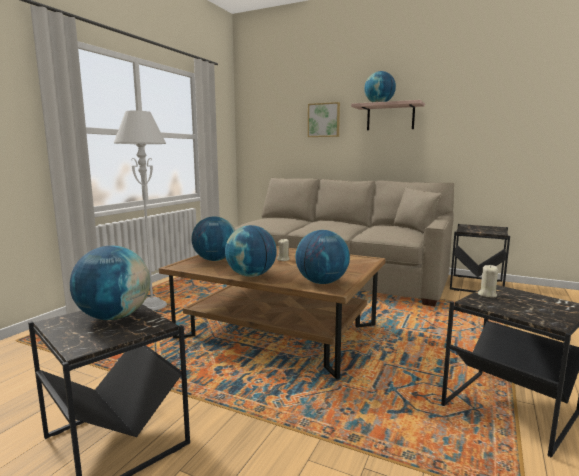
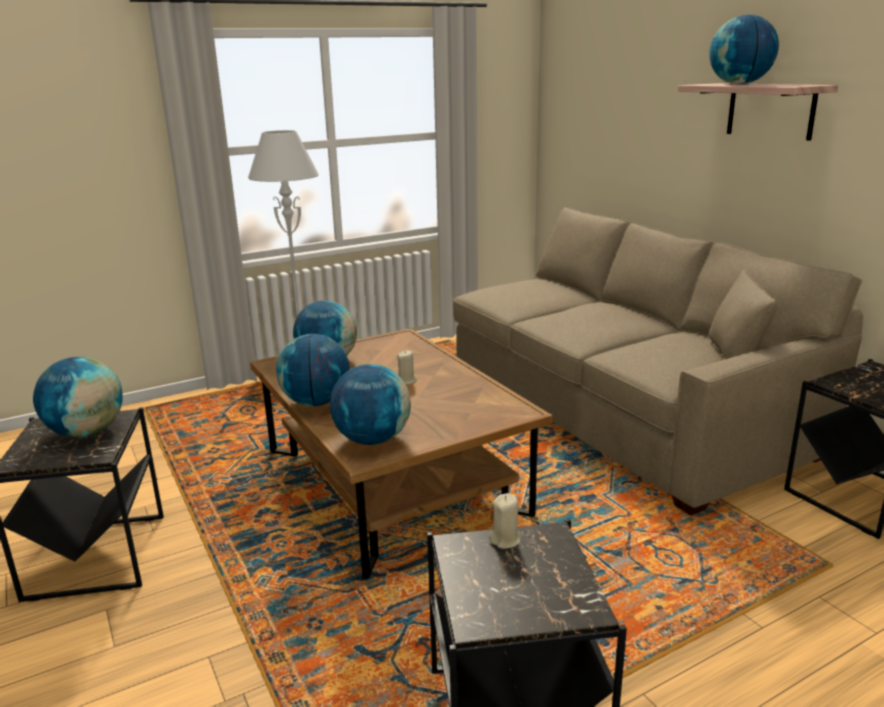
camera: 35 degrees right, 10 degrees up
(324, 120) = (660, 105): picture -> none

